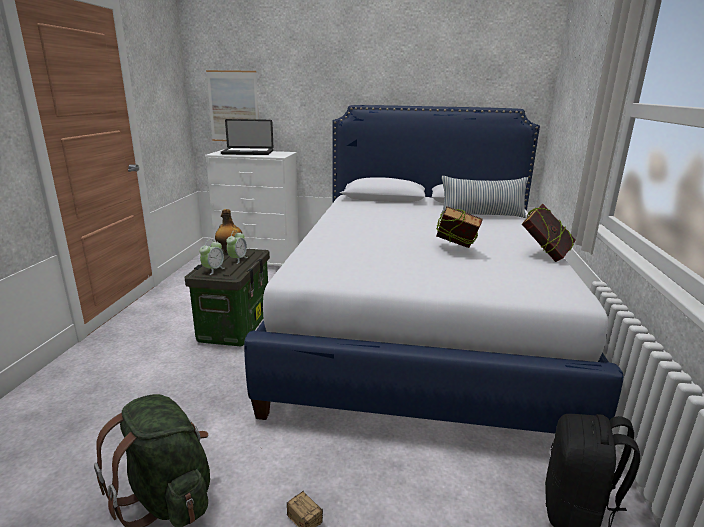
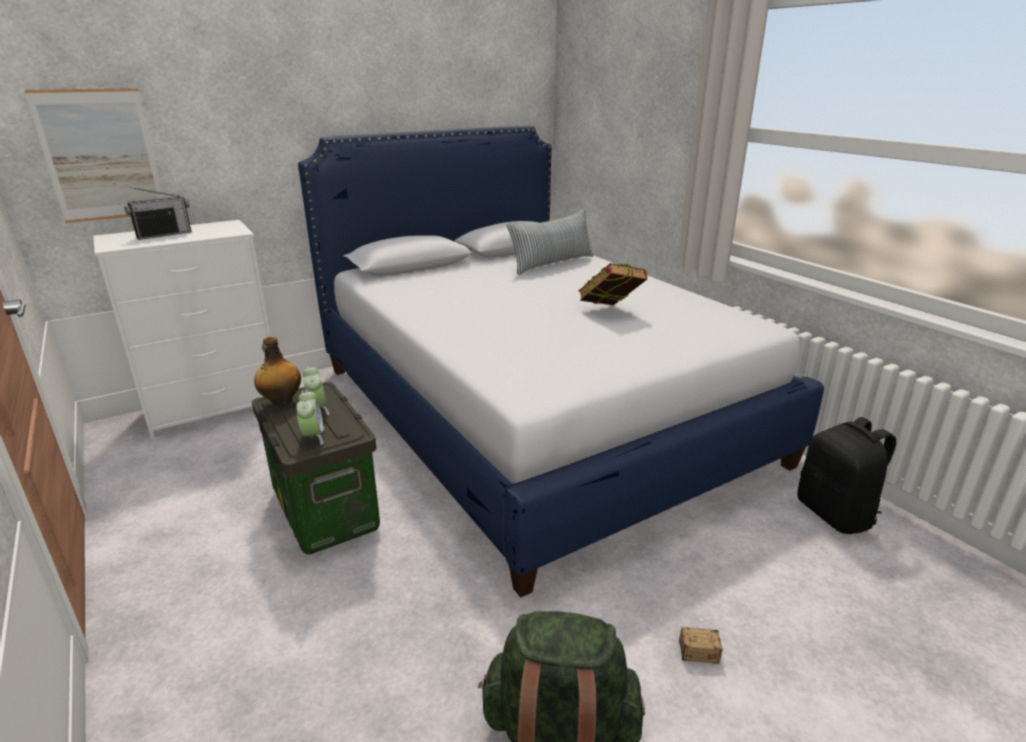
camera: 40 degrees left, 5 degrees up
(247, 152) = (164, 234): laptop -> radio
(544, 255) = (680, 294): book -> none

